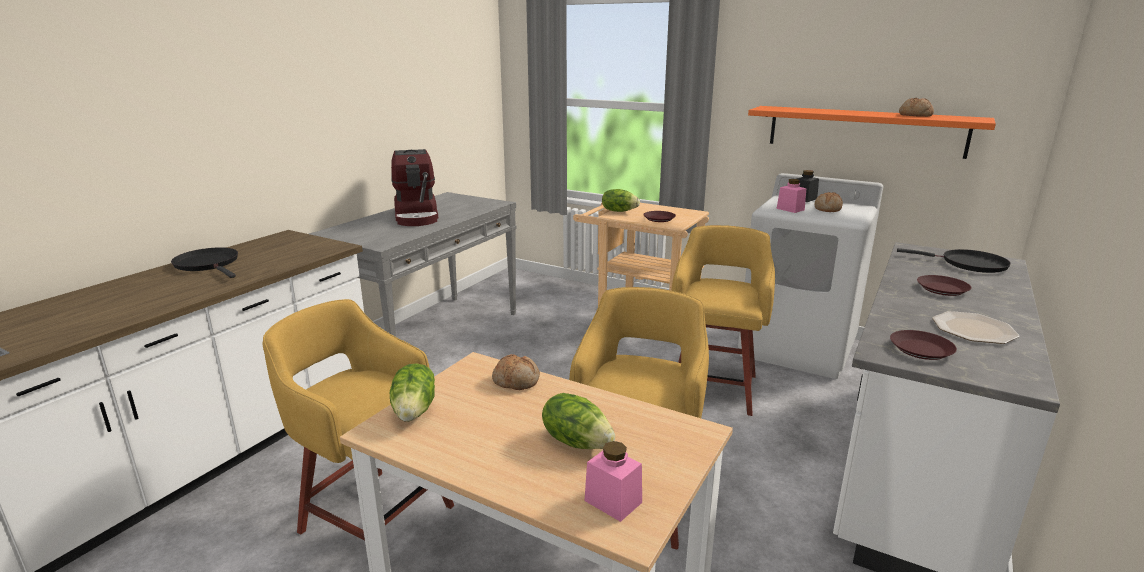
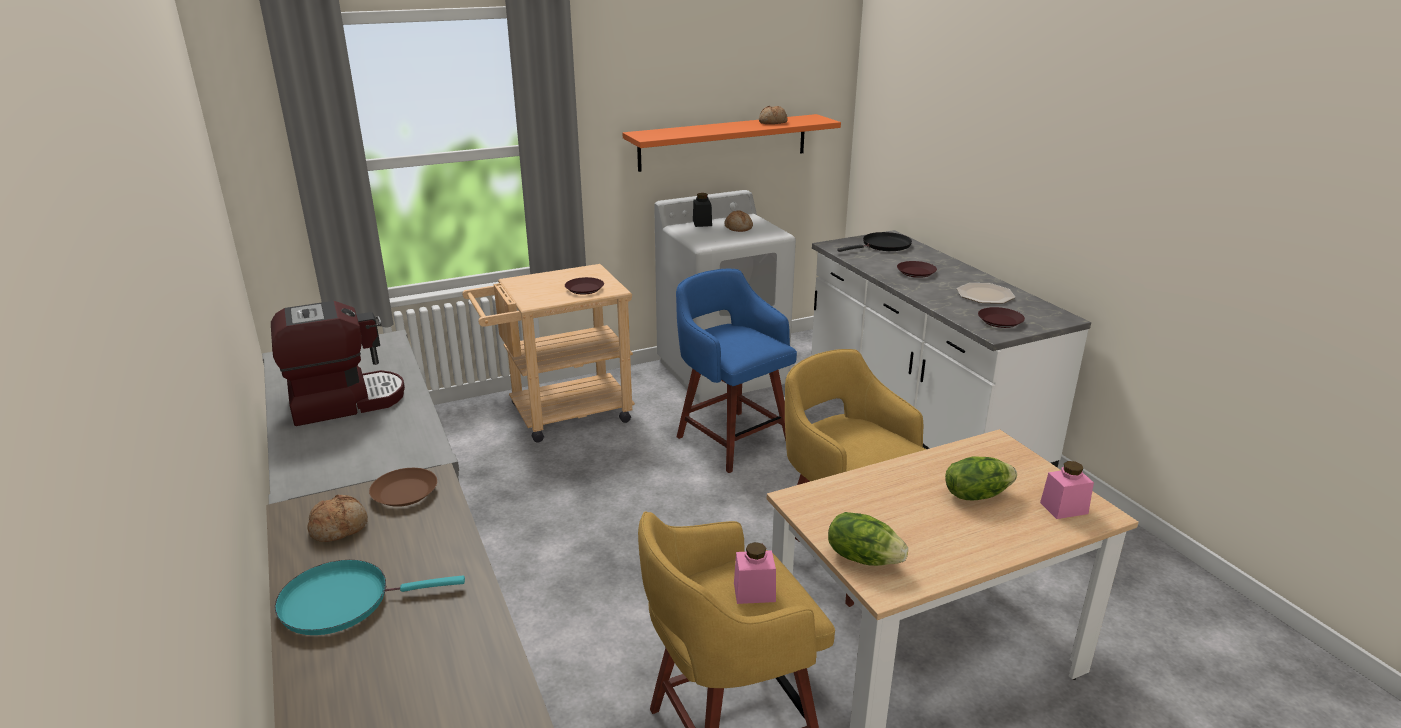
camera: 55 degrees left, 5 degrees up
(208, 264) = (343, 601): black frying pan -> turquoise frying pan
(319, 246) = (404, 493): none -> brown plate
(417, 216) = (345, 401): coffee machine -> coffee machine turned 45 degrees counterclockwise
(516, 380) = (851, 489): bread -> bread (339, 527)
(619, 211) = (527, 295): lettuce -> none
(714, 387) = (732, 439): yellow stool -> blue stool
(790, 209) = (717, 238): pink jar -> pink jar (754, 592)

